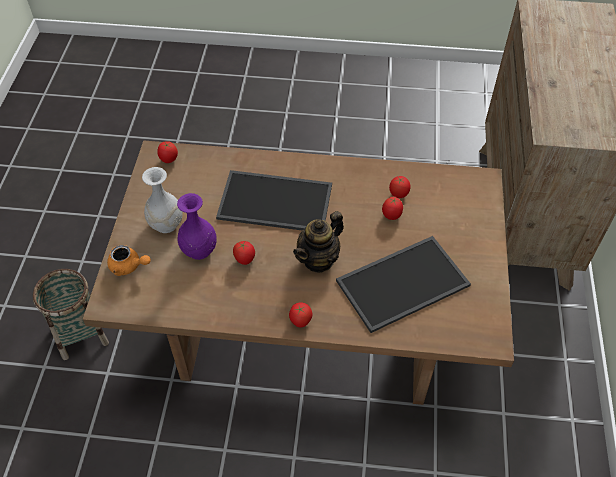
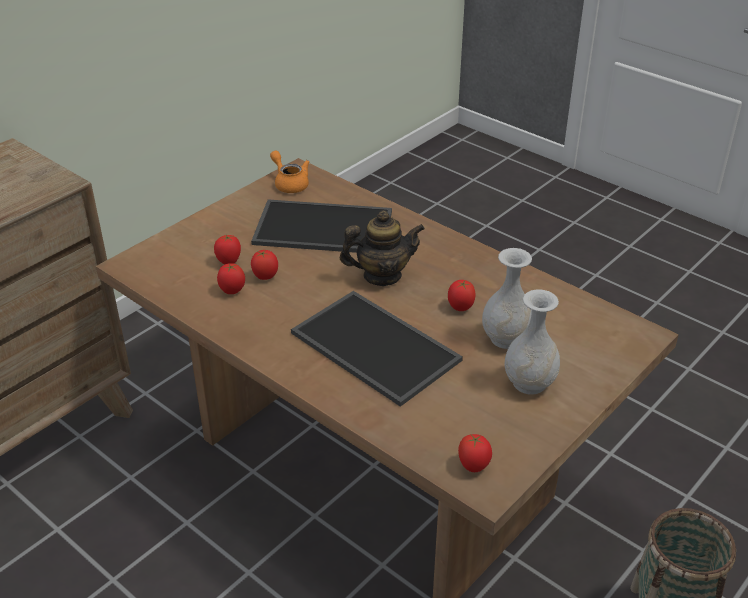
camera: 145 degrees left, 15 degrees down
(128, 266) = (602, 359): orange teapot -> orange teapot (289, 183)
(198, 250) = (506, 339): purple vase -> white vase
(300, 322) = (447, 242): tomato -> tomato (229, 262)

